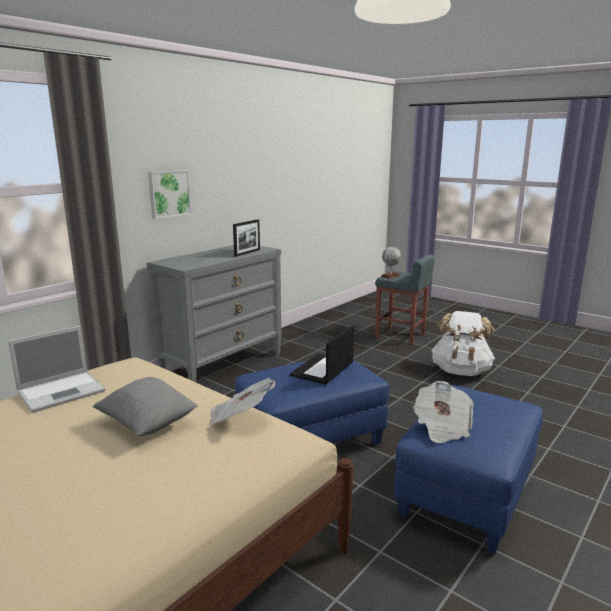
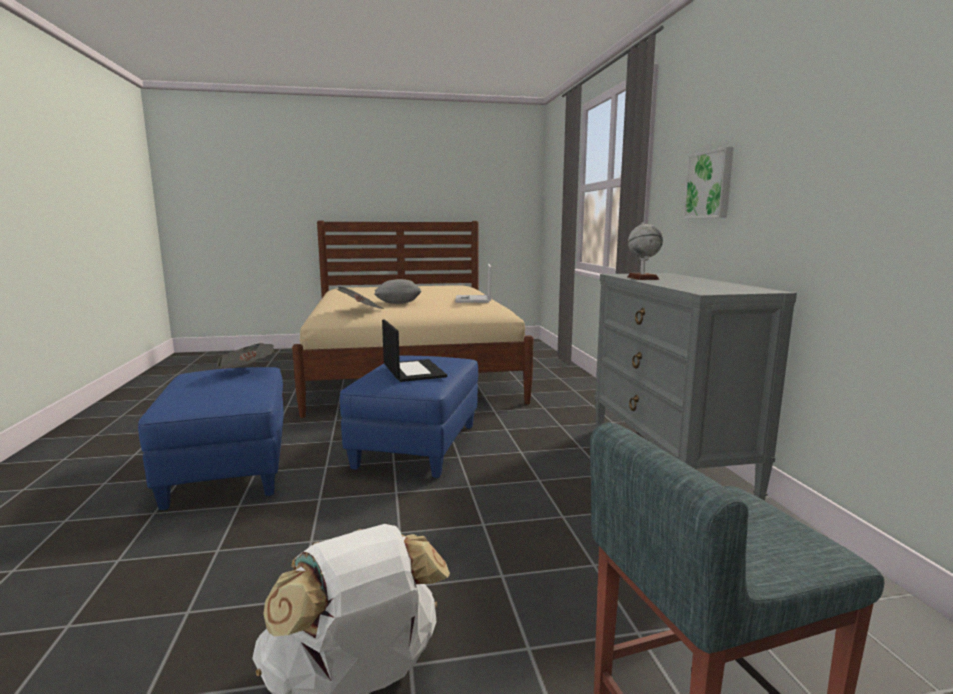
camera: 130 degrees right, 5 degrees down
(247, 253) = (683, 286): picture frame -> none
(390, 276) = (752, 513): globe -> globe (642, 278)

